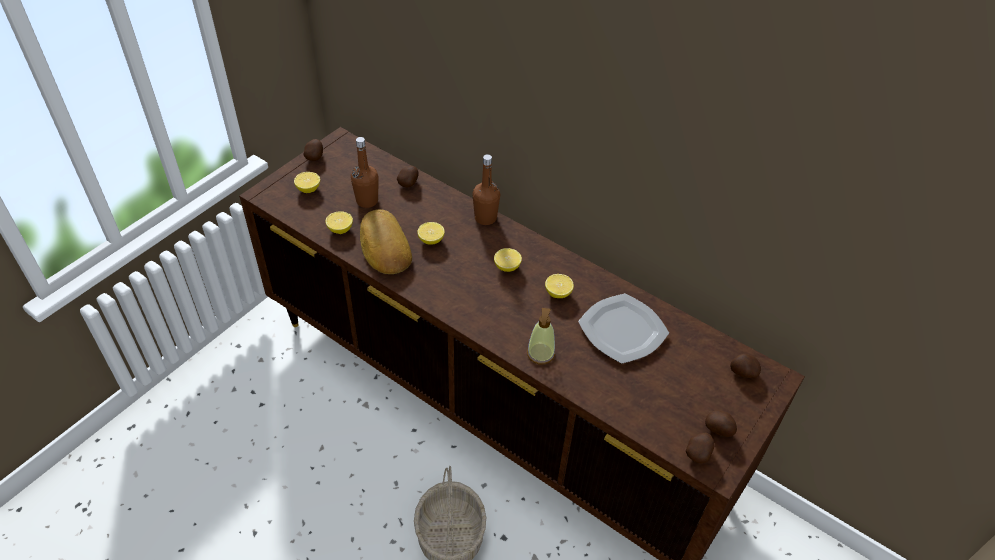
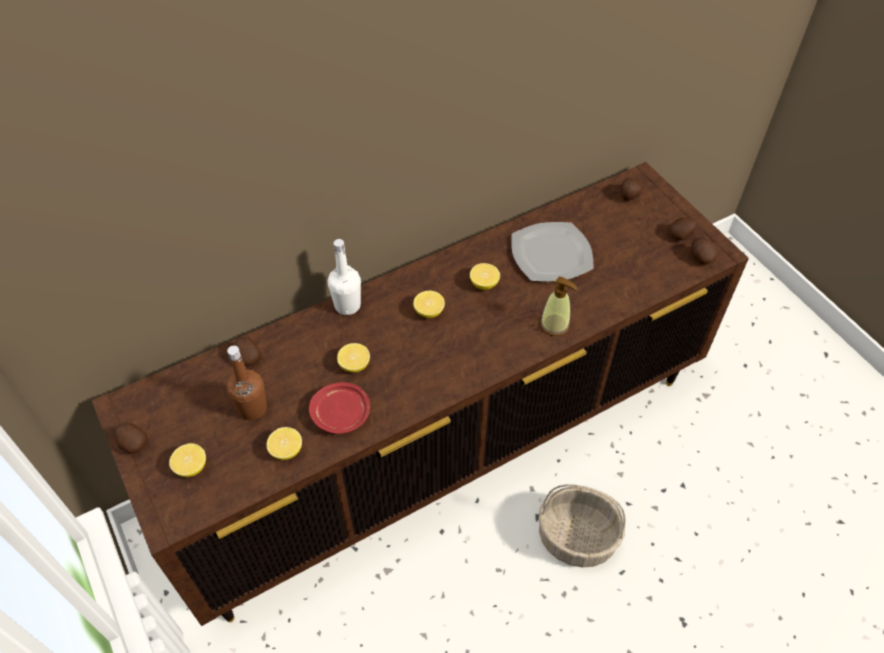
camera: 65 degrees left, 5 degrees up
(384, 247) = (341, 414): bread -> red plate
(485, 218) = (347, 305): brown bottle -> white bottle

